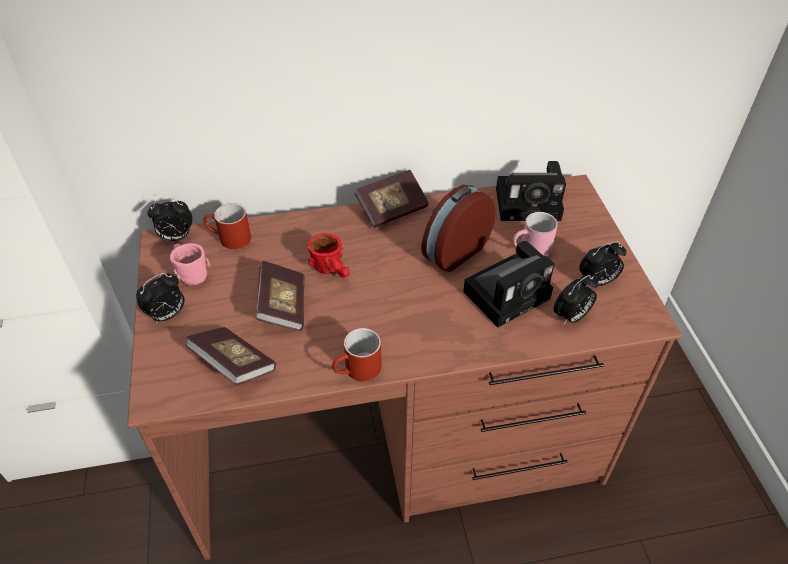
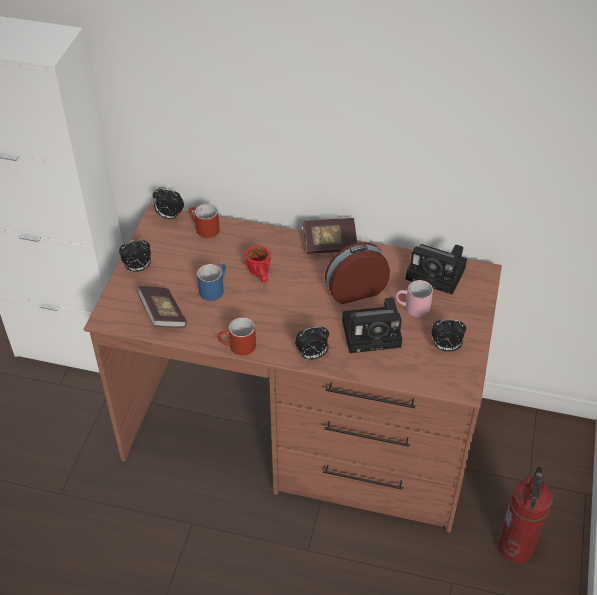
camera: 25 degrees right, 0 degrees up
(188, 272) = (165, 244): pink mug -> none
(283, 306) = (214, 288): book -> blue mug
(571, 317) = (407, 365): alarm clock -> alarm clock (312, 355)
(674, 472) = (516, 547): none -> fire extinguisher

